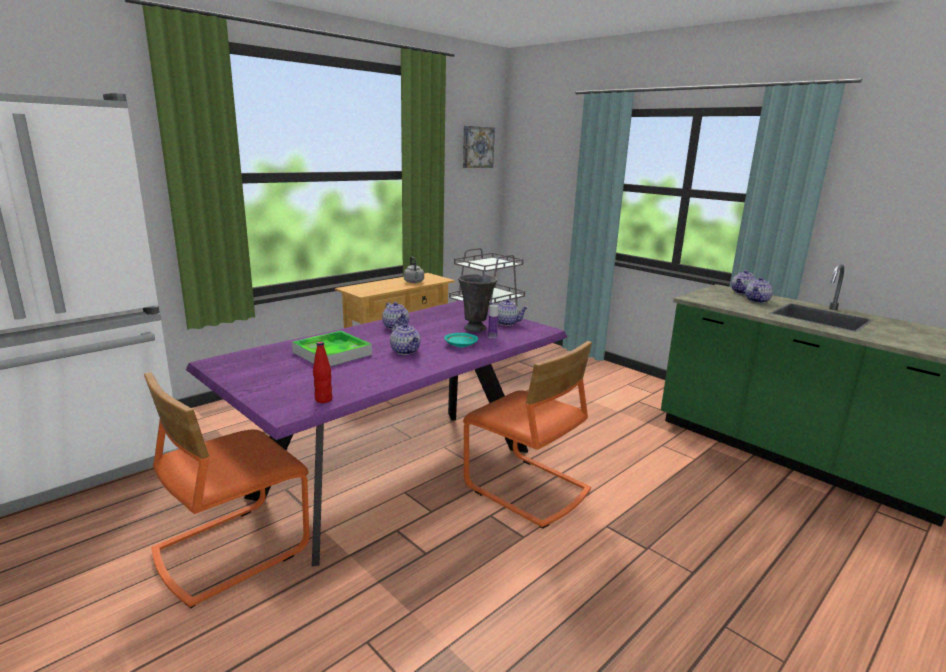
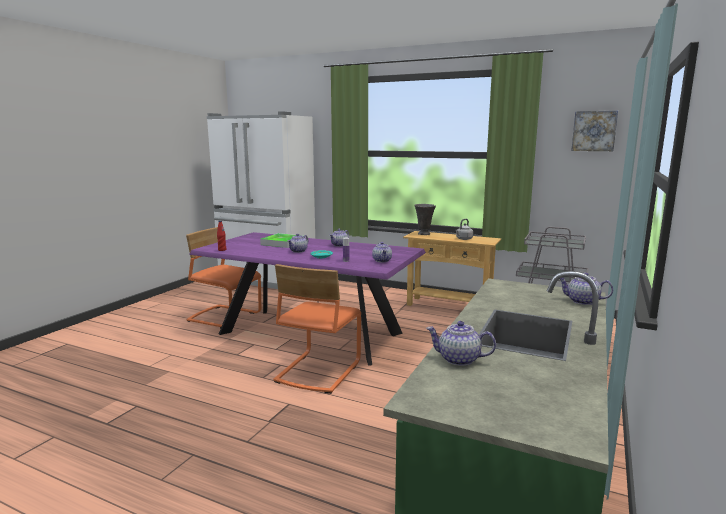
camera: 70 degrees right, 5 degrees down
(476, 328) = (358, 257): grey vase -> grey vase (424, 234)
(757, 301) = (548, 306): teapot -> teapot (458, 359)

